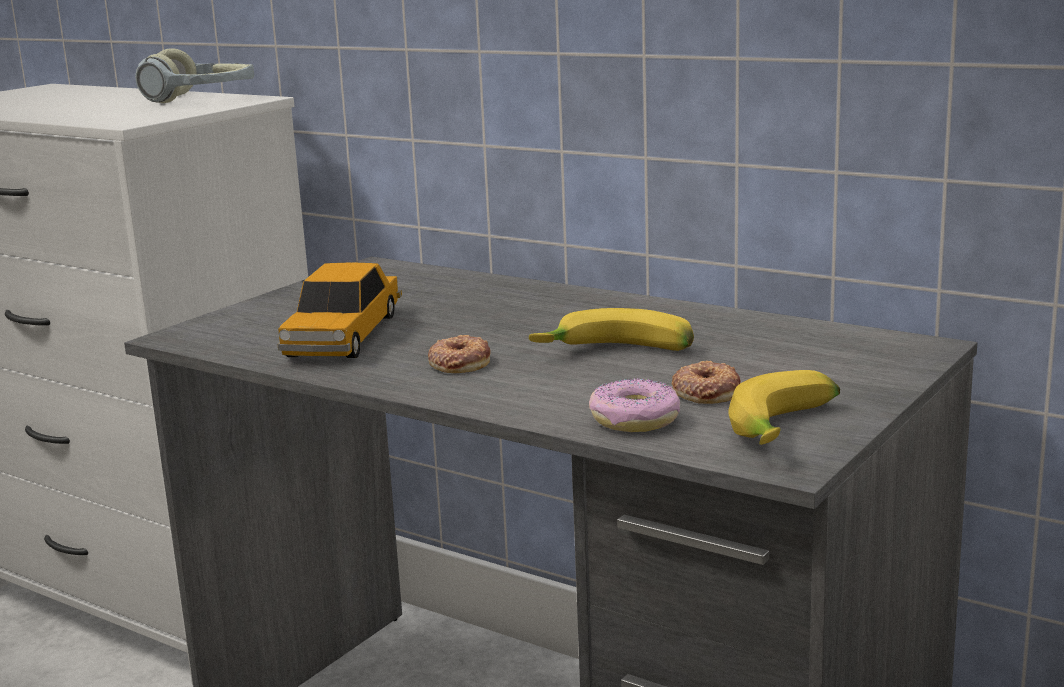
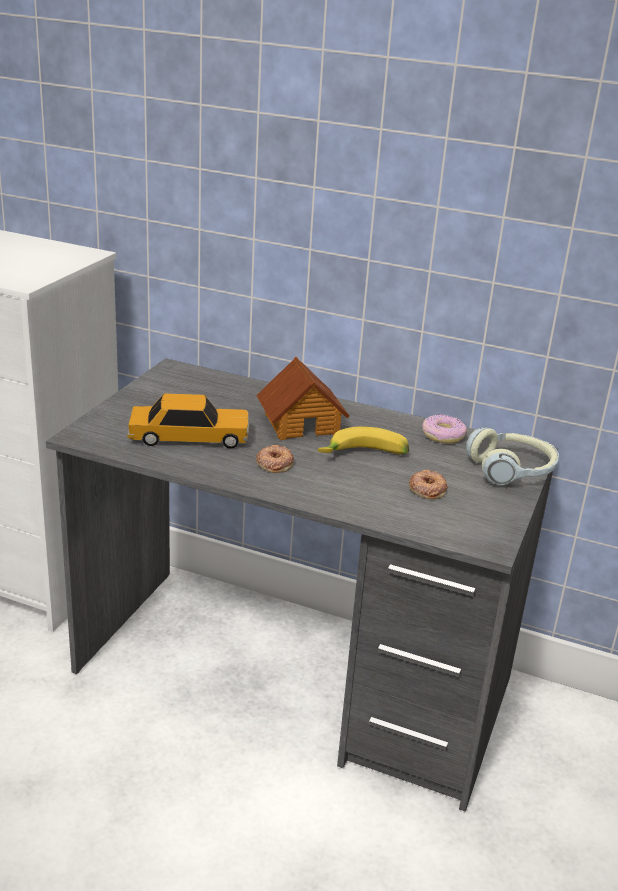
camera: 15 degrees left, 10 degrees up
(200, 98) = (49, 248): headphones -> headphones (512, 470)
(344, 335) = (189, 437): toy car -> toy car turned 90 degrees counterclockwise
(534, 318) = (301, 423): none -> toy house
(634, 419) = (397, 512): donut -> donut (443, 435)
(788, 430) = (482, 520): banana -> none

